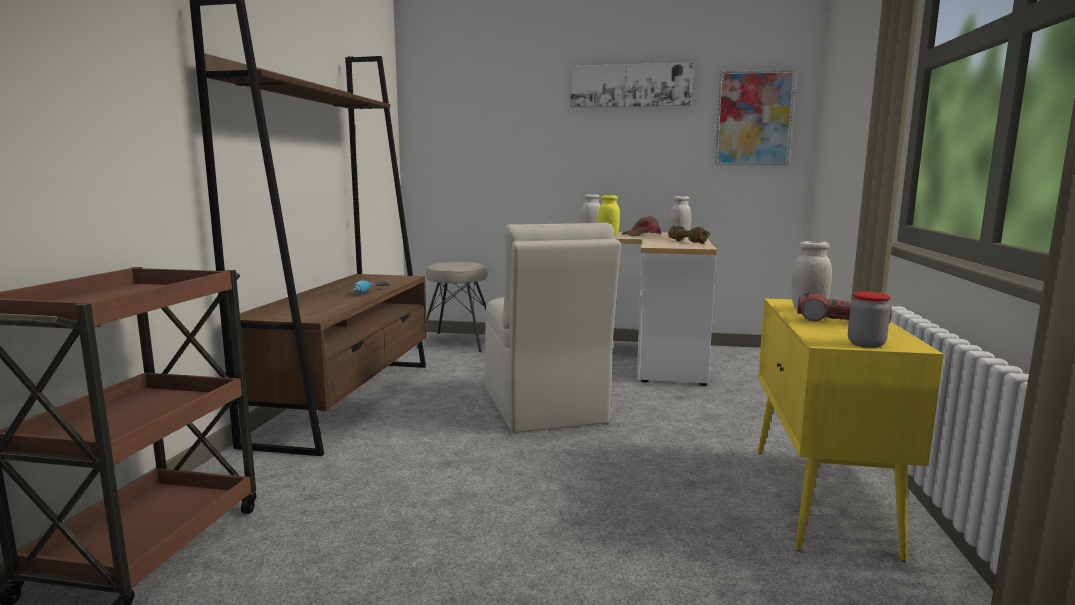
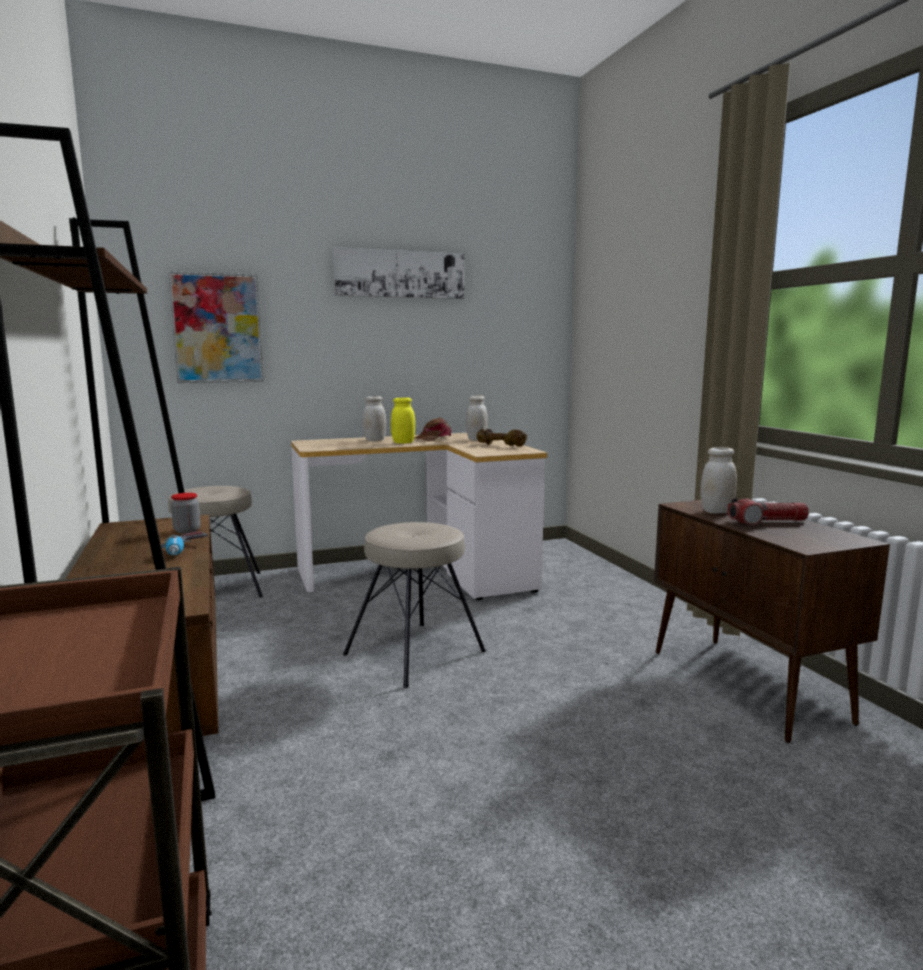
camera: 30 degrees left, 0 degrees up
(544, 407) = (416, 653): beige chair -> beige stool
(753, 118) = (521, 314): picture -> picture (217, 328)
(821, 499) = (747, 686): yellow cabinet -> brown cabinet
(866, 344) = (831, 543): jar -> jar (187, 531)

